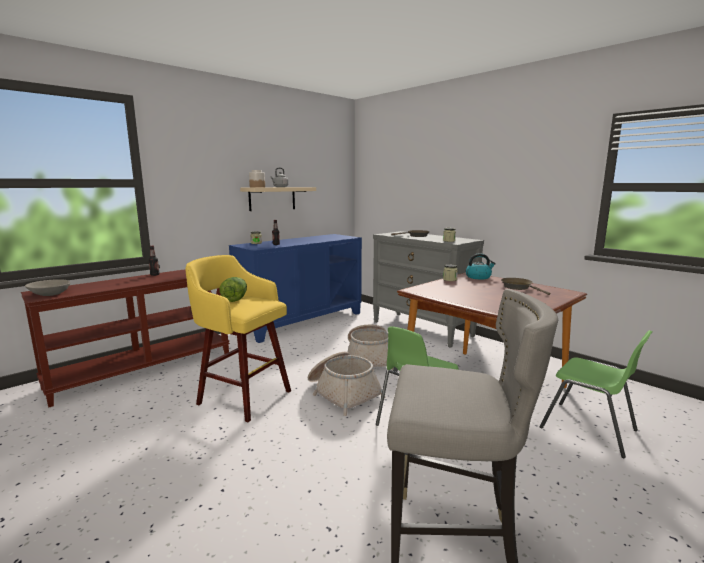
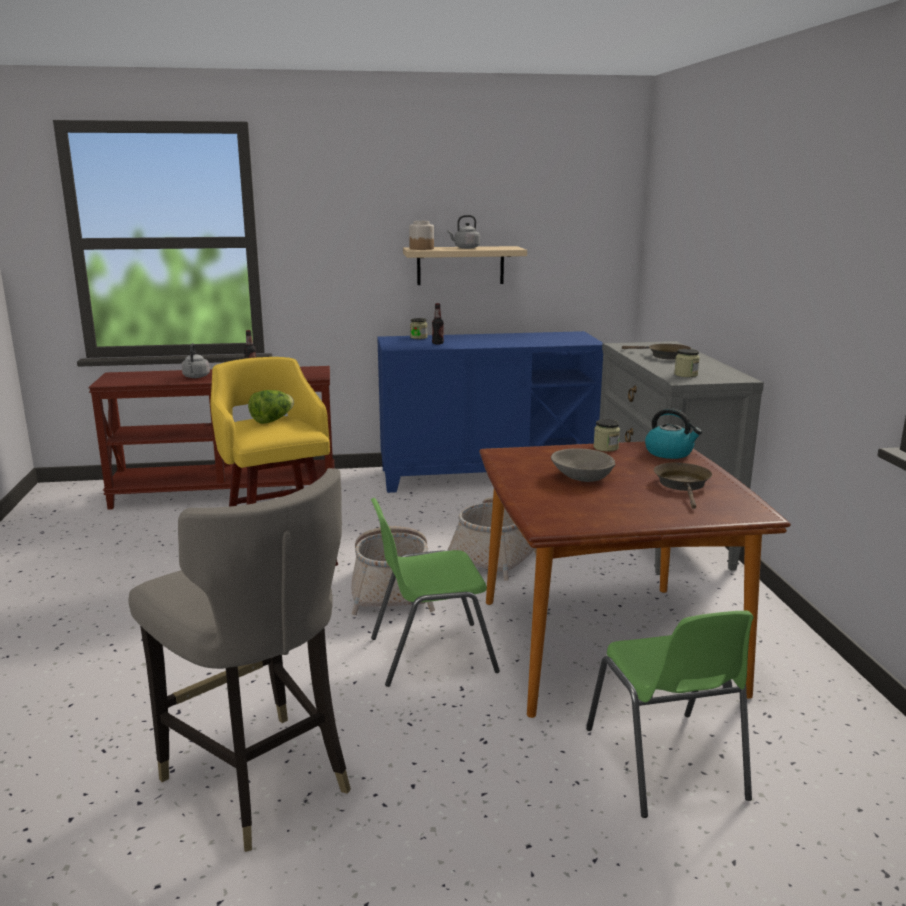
camera: 35 degrees right, 5 degrees up
(50, 294) = (120, 379): grey bowl -> grey bowl (582, 476)
(118, 284) = (196, 377): none -> grey kettle

